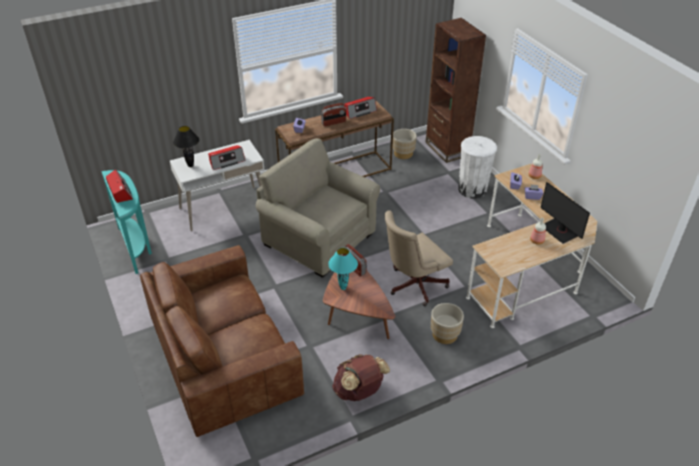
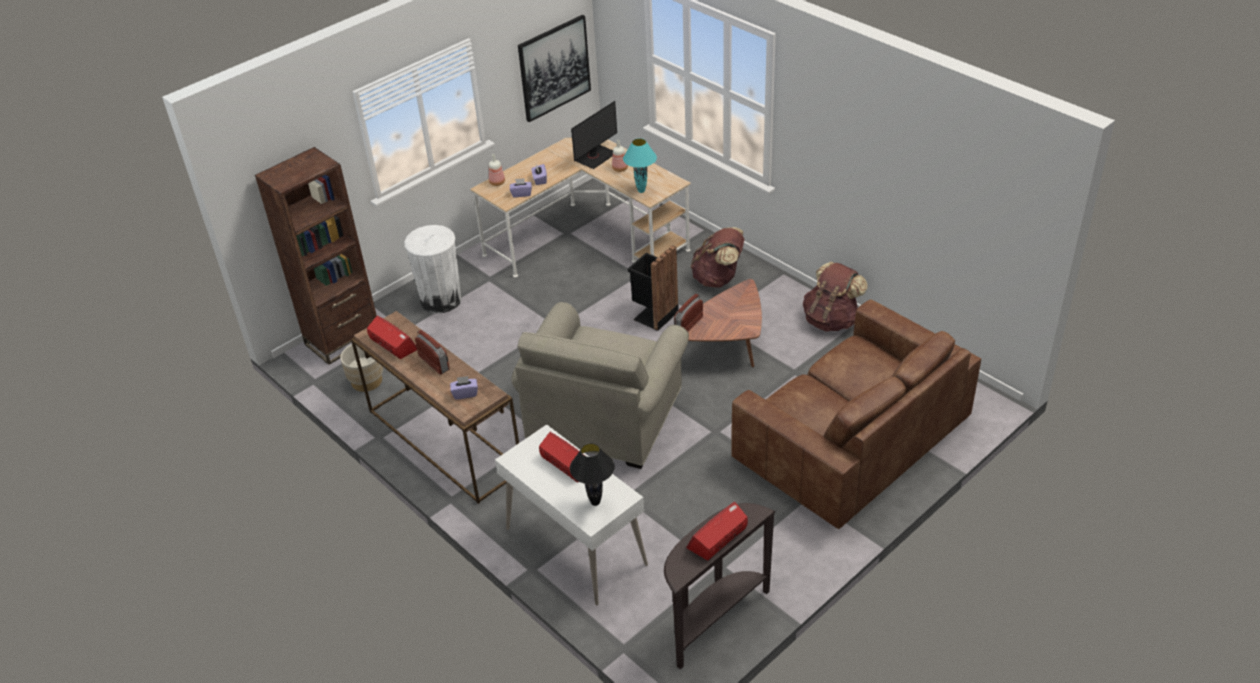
camera: 105 degrees left, 0 degrees up
(136, 247) = (713, 619): turquoise console table -> brown console table
(343, 288) = (728, 325): turquoise table lamp -> turquoise table lamp (641, 191)
(413, 285) = (654, 315): beige office chair -> black trash can
(444, 334) = (718, 279): beige planter -> brown backpack
(631, 171) = (554, 68): none -> picture

